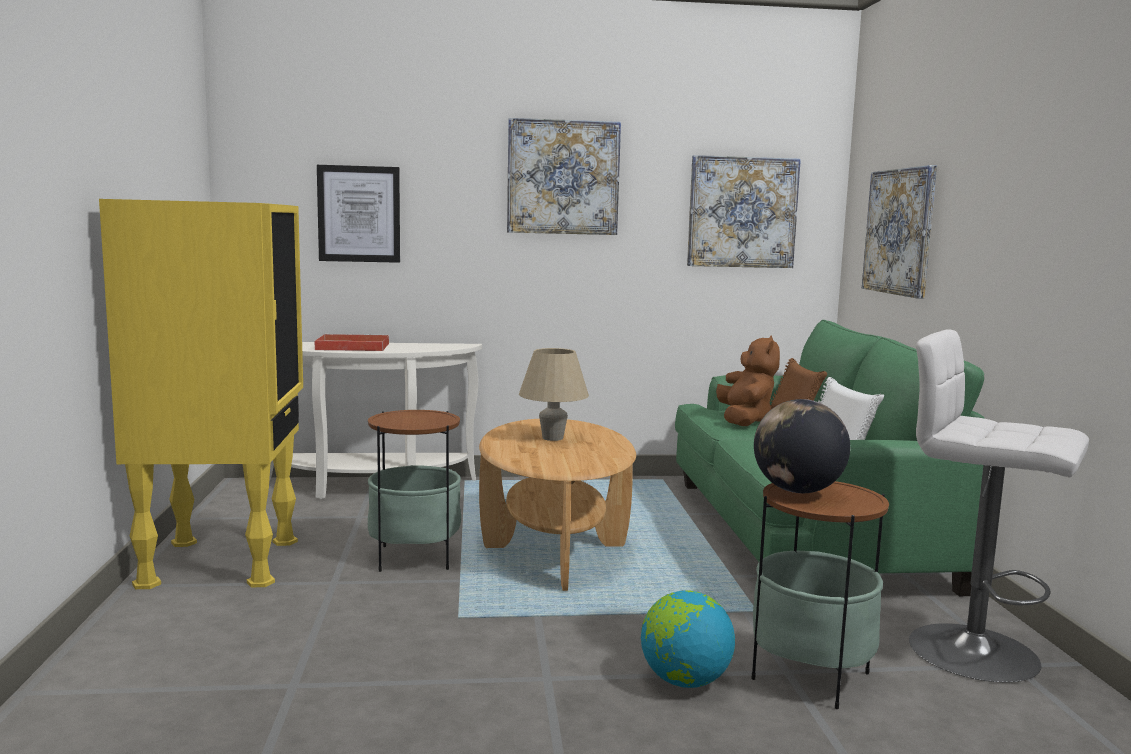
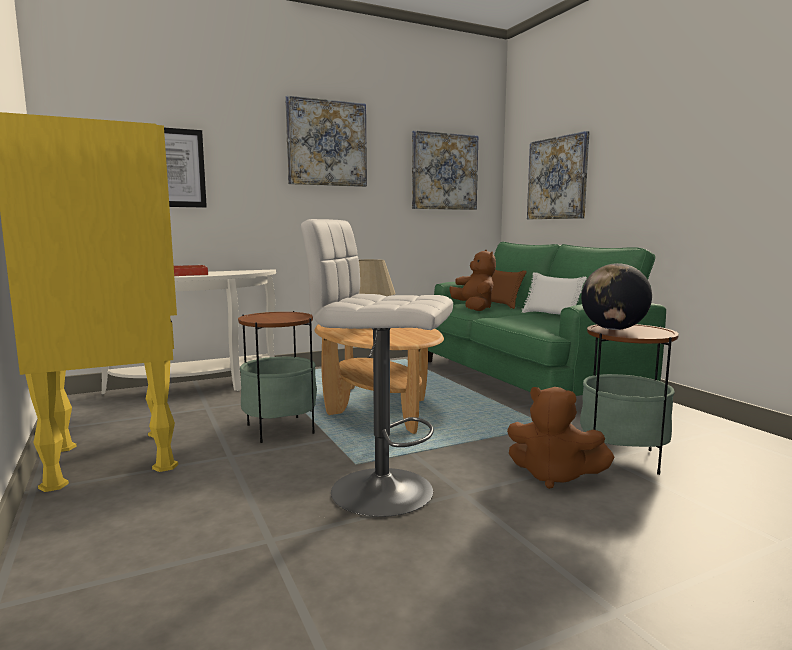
camera: 20 degrees left, 0 degrees up
(684, 681) = (553, 476): globe -> brown plush toy
(971, 651) = (687, 428): white stool -> white stool (381, 490)

